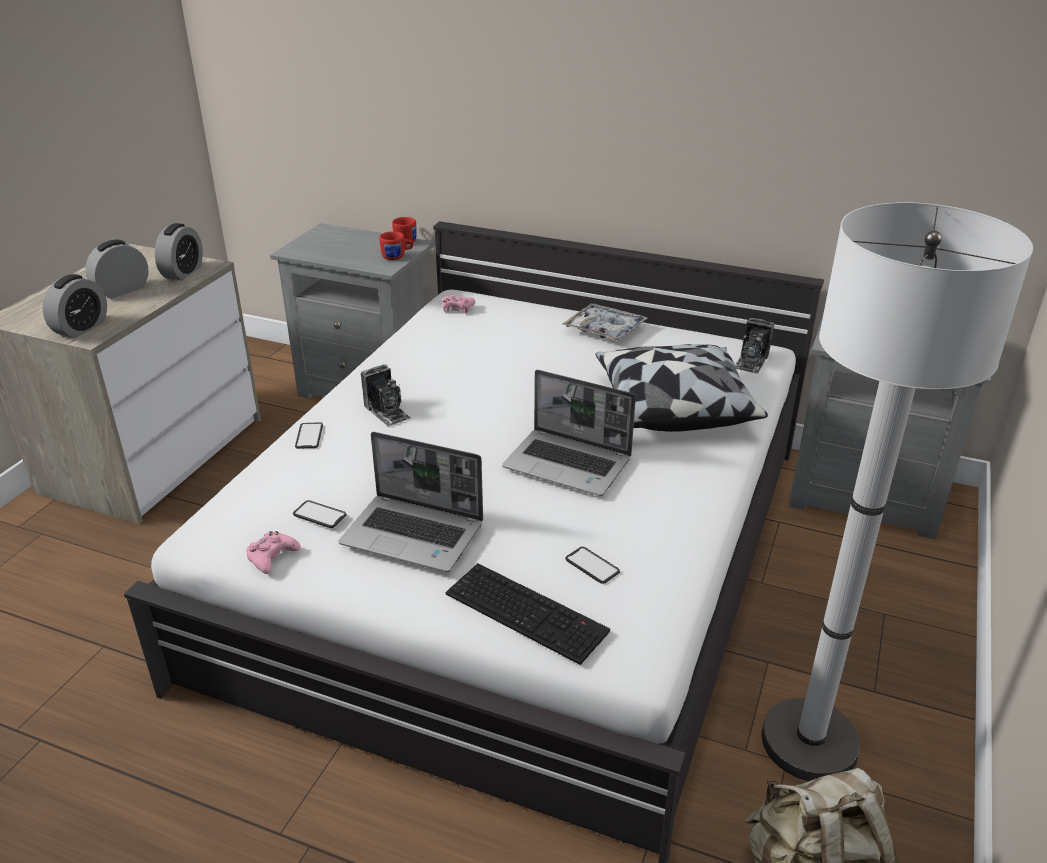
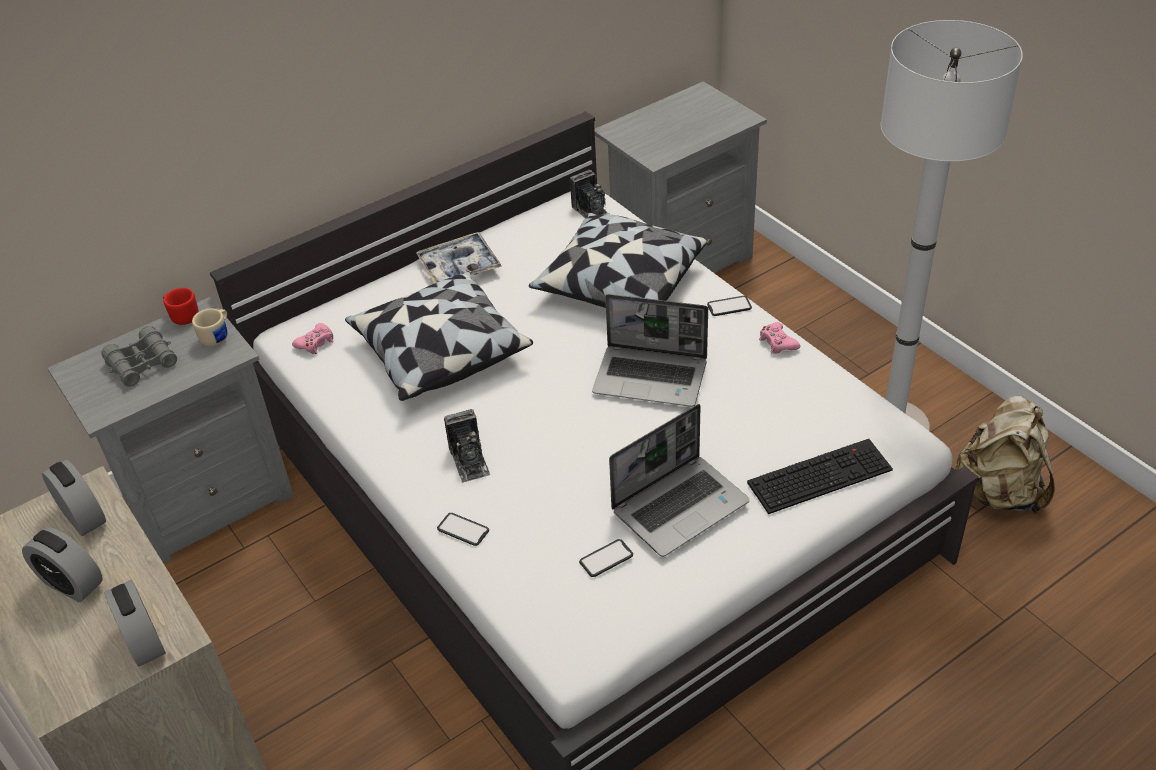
camera: 55 degrees left, 10 degrees up
(122, 290) = (72, 584): alarm clock -> alarm clock turned 45 degrees counterclockwise
(272, 557) = (641, 610): pink game controller -> pink game controller (777, 343)
(348, 245) = (142, 363): none -> grey binoculars
(387, 412) = (469, 460): camera -> camera turned 75 degrees clockwise
(397, 257) = (217, 336): red mug -> beige mug
(497, 357) = (439, 352): none -> pillow
(569, 464) = (652, 377): laptop -> laptop turned 45 degrees clockwise
(592, 566) = (789, 419): phone -> phone (729, 306)

